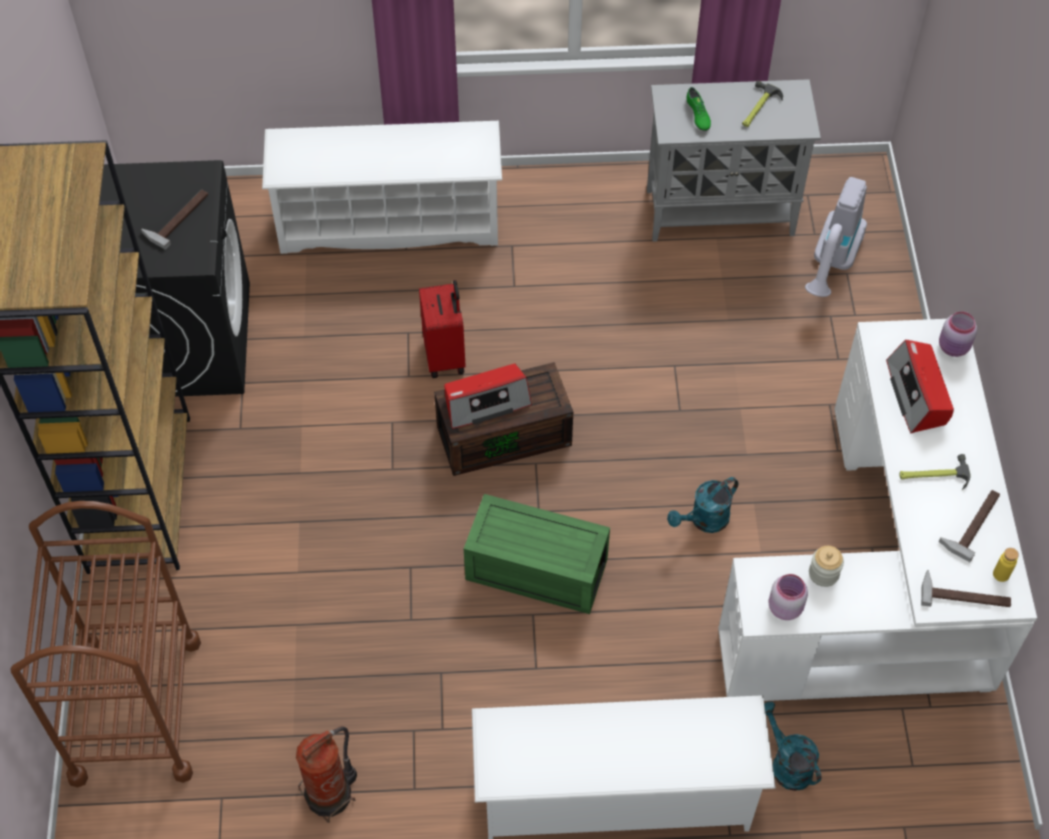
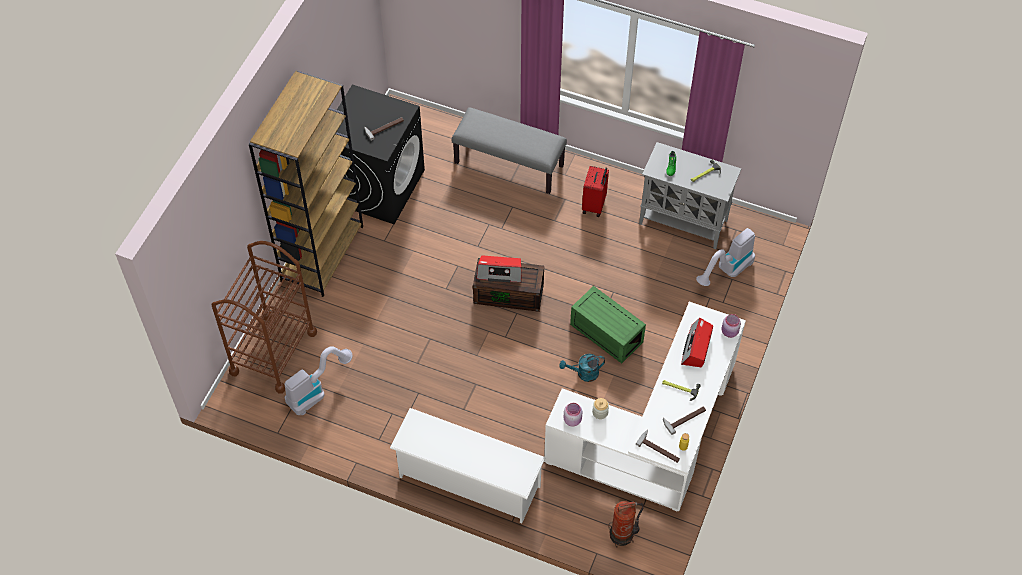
camera: 25 degrees right, 0 degrees up
(252, 748) = (316, 391): none -> vacuum cleaner
(331, 794) = (340, 426): fire extinguisher -> fire extinguisher (623, 535)
(389, 222) = (509, 164): white shoe rack -> grey bench
(446, 356) = (501, 243): red suitcase -> red suitcase (594, 205)
(534, 570) = (487, 364): green storage box -> green storage box (605, 333)
(786, 763) = (557, 501): turquoise watering can -> none

